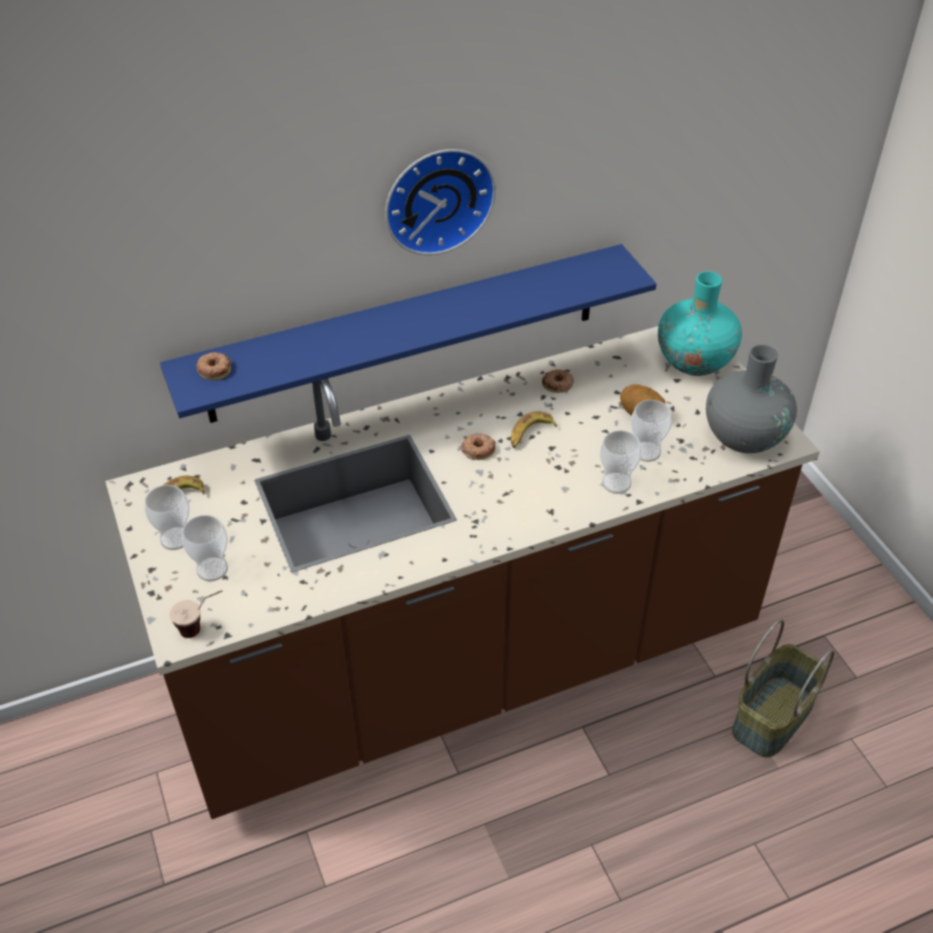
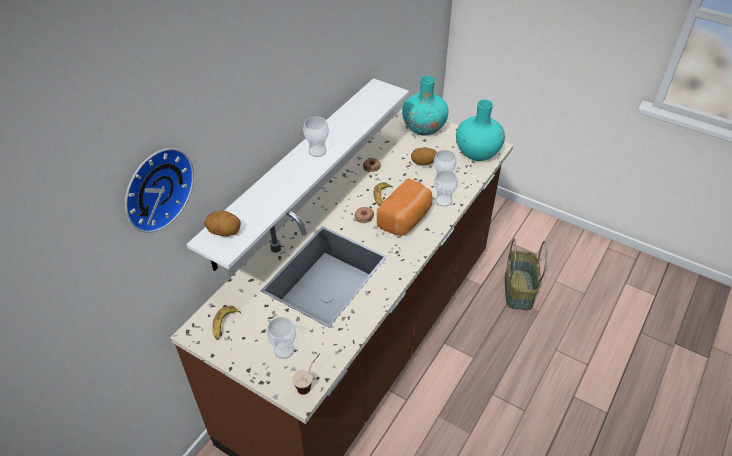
camera: 35 degrees left, 0 degrees up
(175, 538) = (246, 345): cup -> cup (317, 151)
(214, 369) = (225, 232): donut -> potato
(405, 334) = (294, 170): blue shelf -> white shelf
(437, 198) = (301, 81): wall clock -> wall clock (155, 188)
(534, 482) = (406, 219): none -> bread
(744, 436) = (477, 153): grey vase -> turquoise vase

